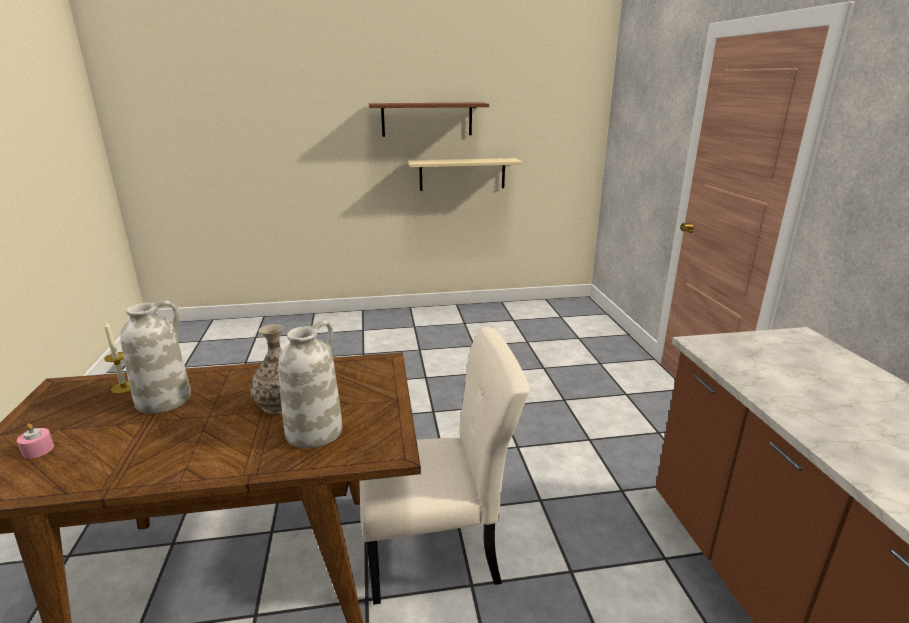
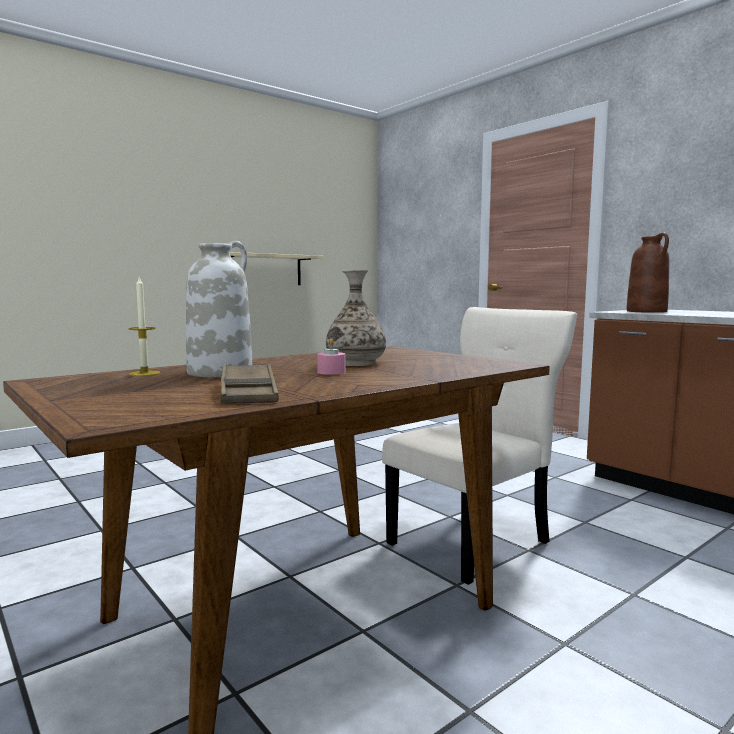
camera: 30 degrees left, 15 degrees down
(38, 450) = (144, 398): pink candle -> pink candle (331, 372)
(99, 460) = (248, 392): none -> brown tray
(314, 431) = (425, 366): white vase -> none
(427, 119) = (228, 213): brown shelf -> none
(751, 354) = (647, 311): none -> brown vase

